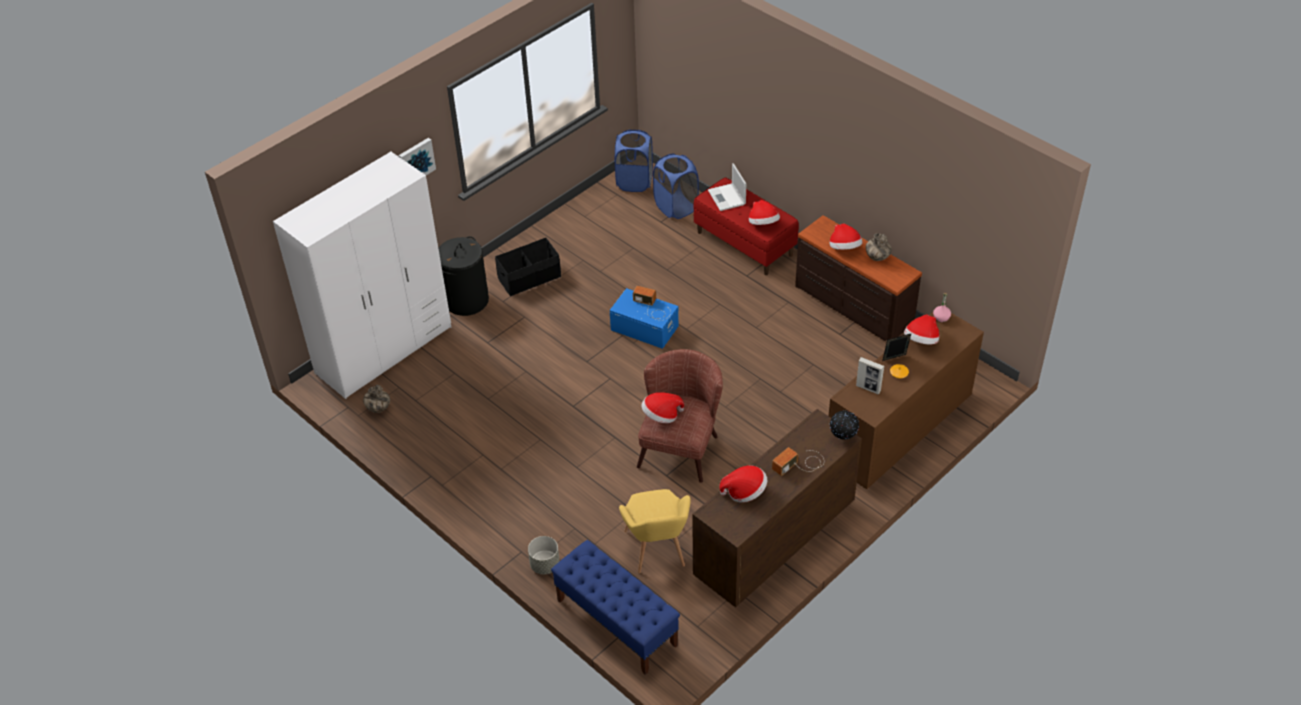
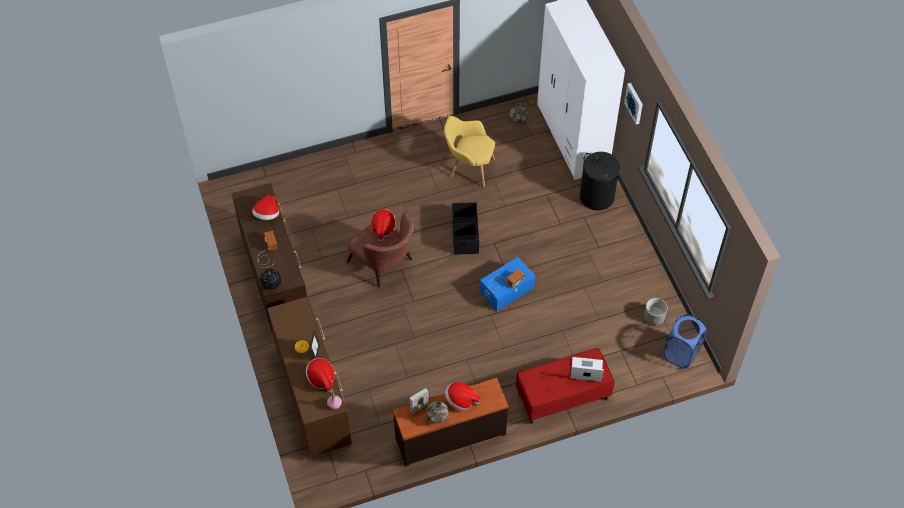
camera: 115 degrees right, 10 degrees up
(529, 278) = (600, 241): black storage box -> black storage box (465, 235)
(545, 565) = (338, 159): grey planter -> grey planter (654, 317)
(616, 622) = (275, 177): blue bench -> none
(657, 552) = (309, 216): yellow armchair -> yellow armchair (469, 168)
(676, 207) = (633, 369): blue laundry basket -> none
(763, 223) = (540, 380): hat -> none
(868, 388) = (301, 322): picture frame -> picture frame (419, 408)

